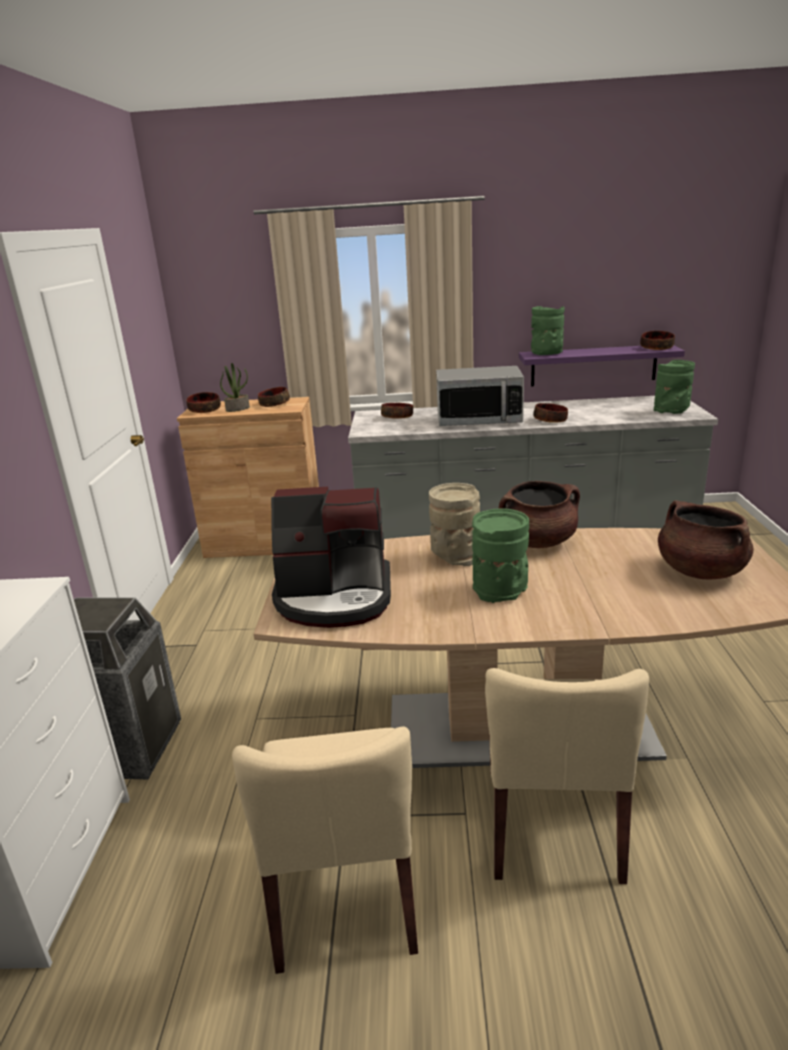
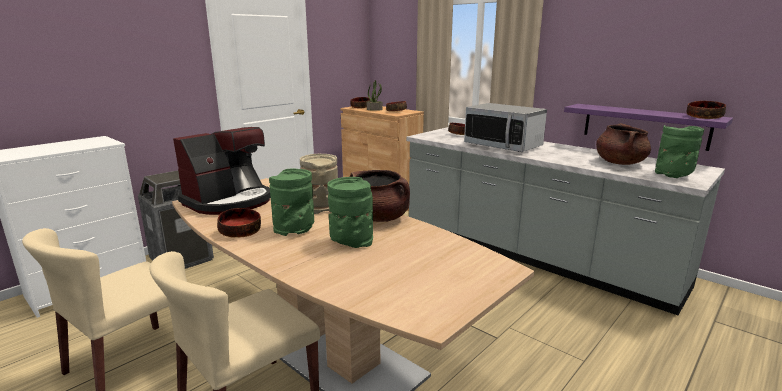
camera: 40 degrees right, 5 degrees down
(335, 598) = (229, 201): coffee machine -> coffee machine turned 90 degrees counterclockwise
(546, 354) = (592, 106): green vase -> green vase (351, 241)
(550, 420) = (550, 157): bowl -> bowl (240, 232)
(699, 571) = (424, 274): brown cooking pot -> brown cooking pot (619, 163)

